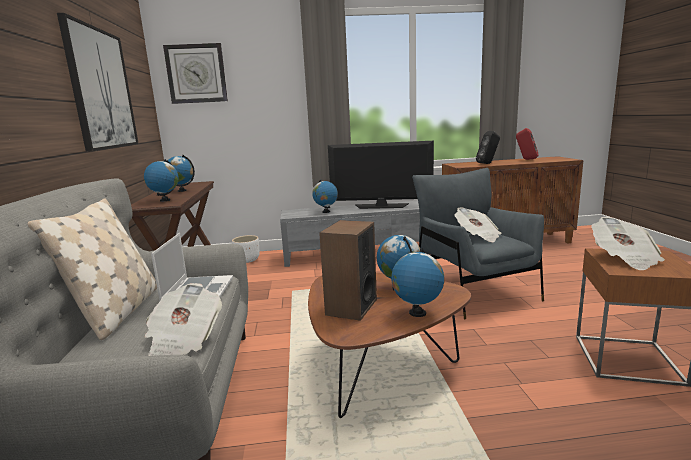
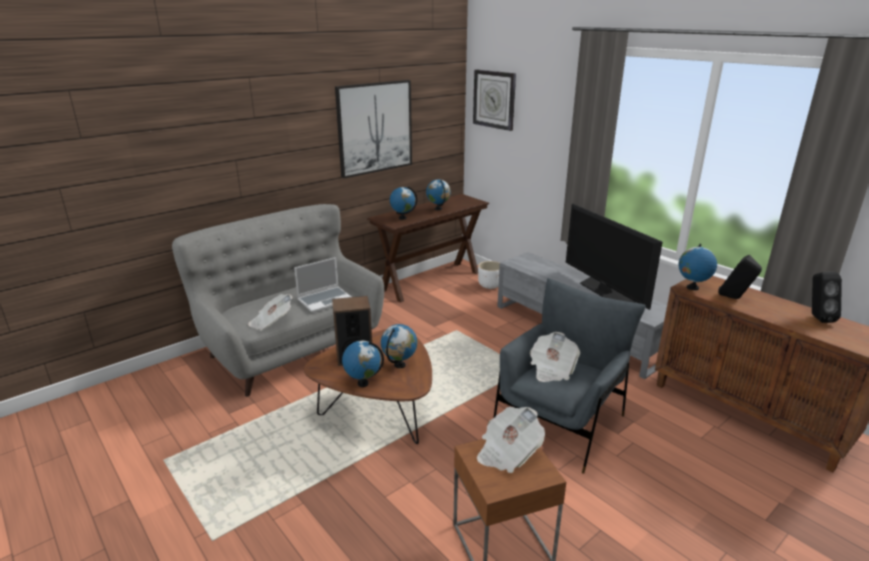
camera: 55 degrees right, 10 degrees up
(118, 312) = (290, 291): beige pillow -> none
(326, 212) = (546, 272): globe -> globe (692, 287)
(526, 159) = (817, 317): red speaker -> black speaker

